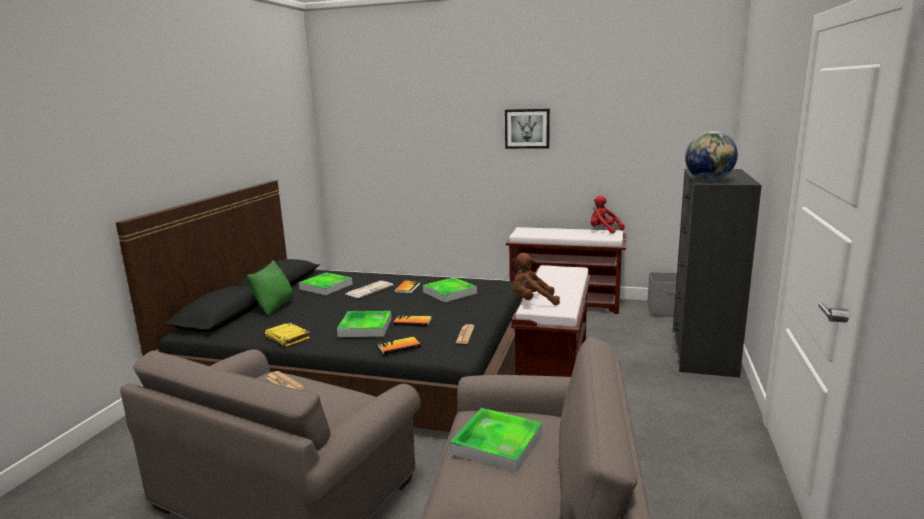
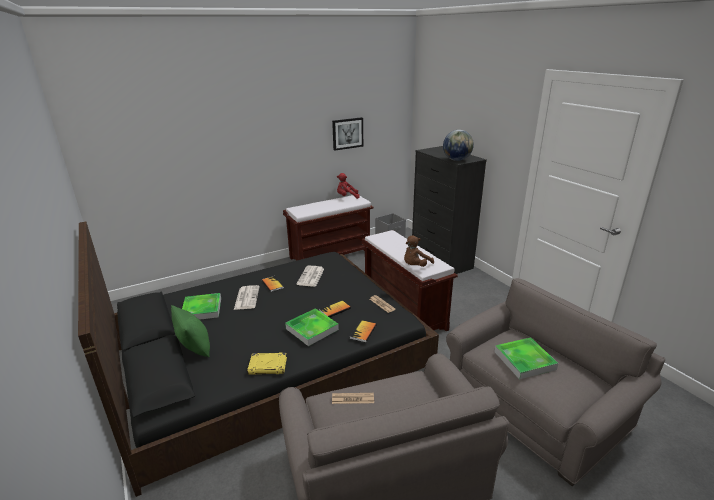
camera: 45 degrees left, 10 degrees up
(449, 292) = (311, 277): tray -> newspaper
(527, 128) = (285, 129): picture -> picture (347, 133)

